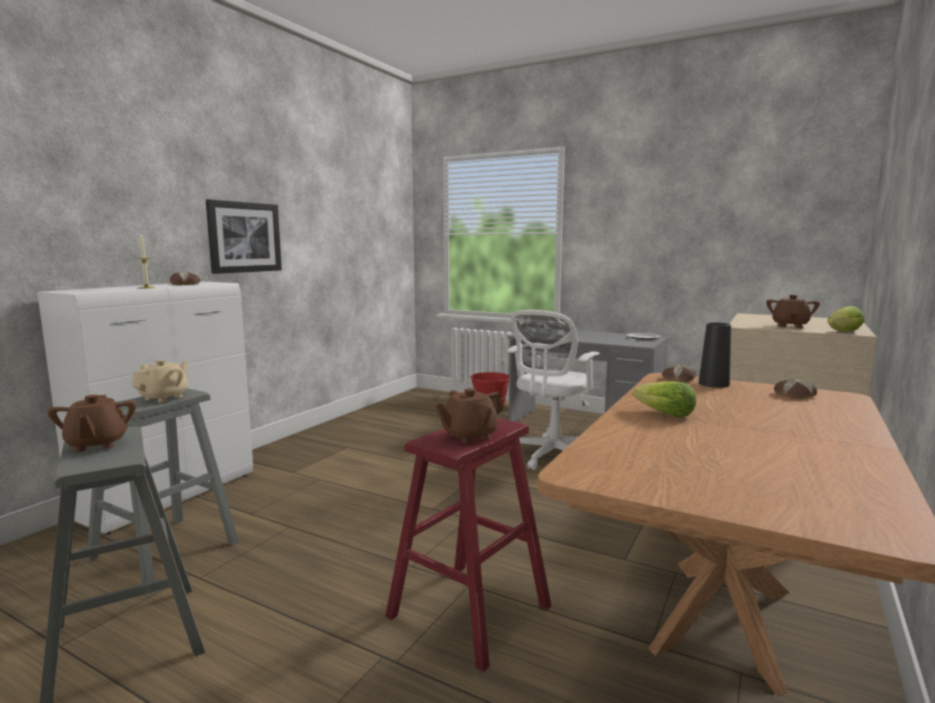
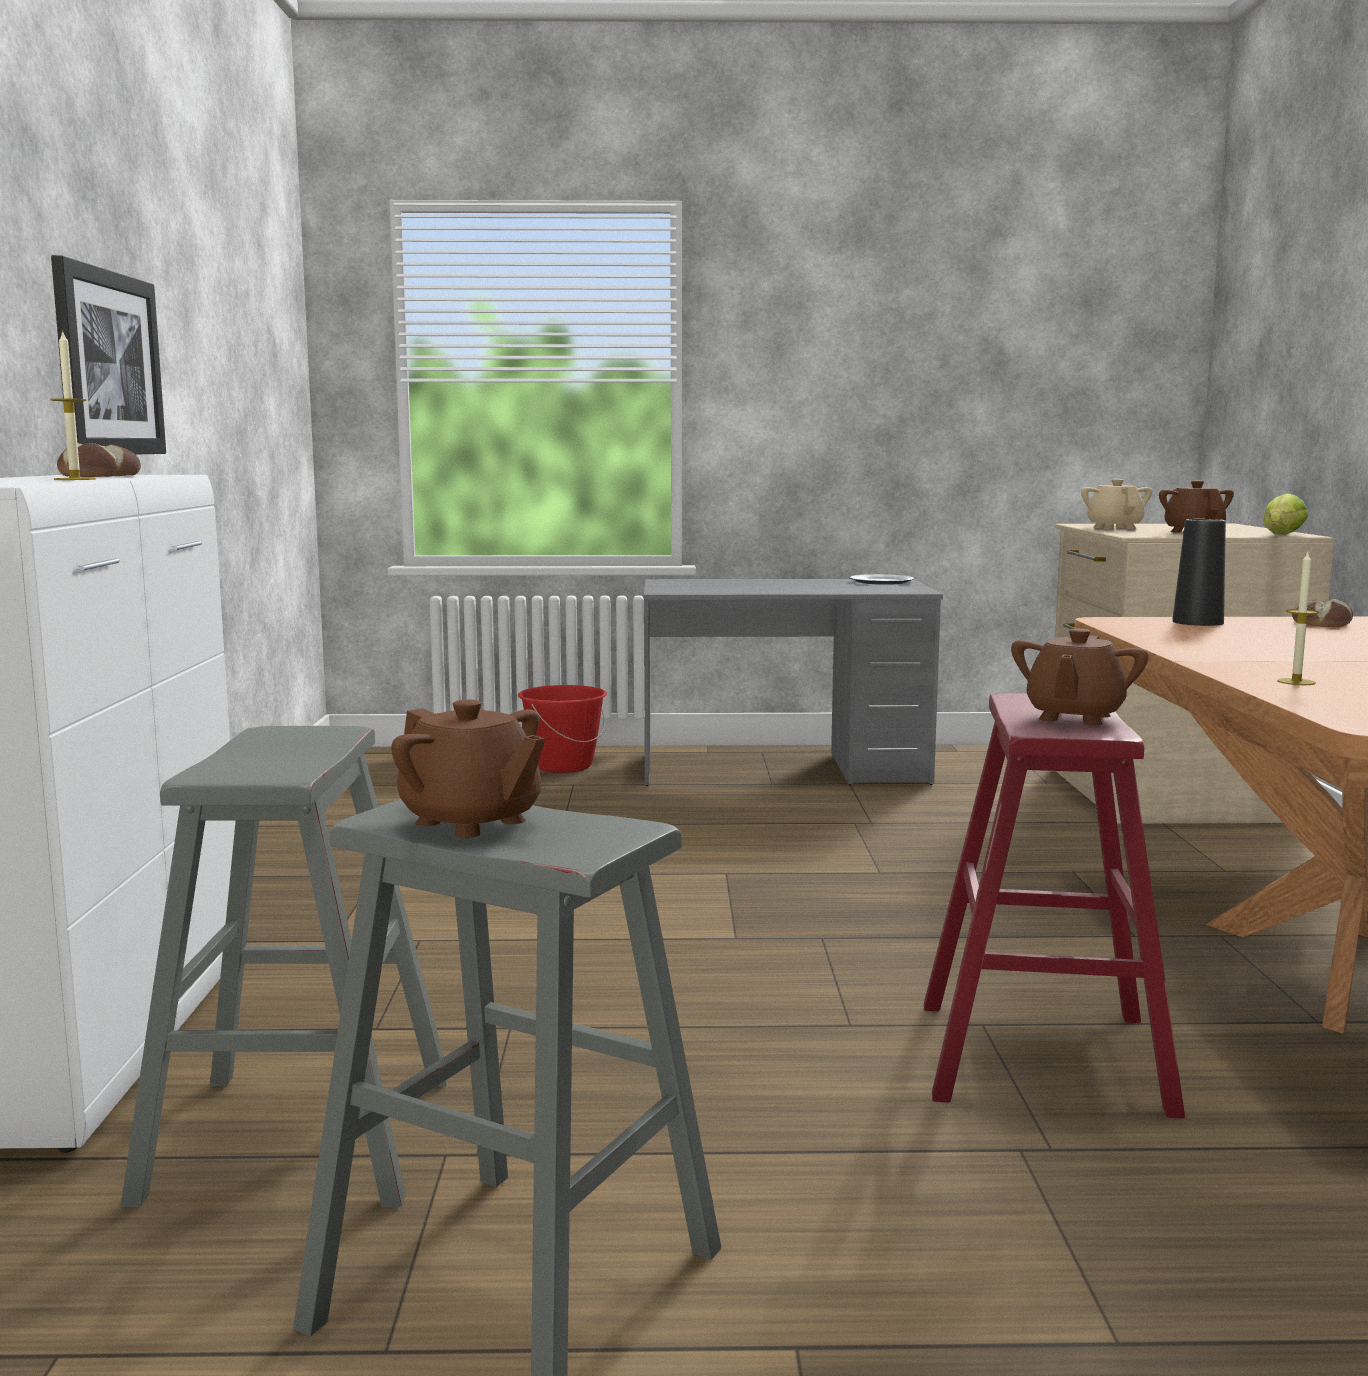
camera: 30 degrees left, 0 degrees up
(164, 397) = (300, 744): beige teapot -> beige teapot (1114, 528)
(551, 456) = (804, 822): white office chair -> none
(630, 435) = (1296, 682): none -> candle
(664, 414) = (1257, 658): lettuce -> none
(677, 378) = (1135, 621): bread -> none

